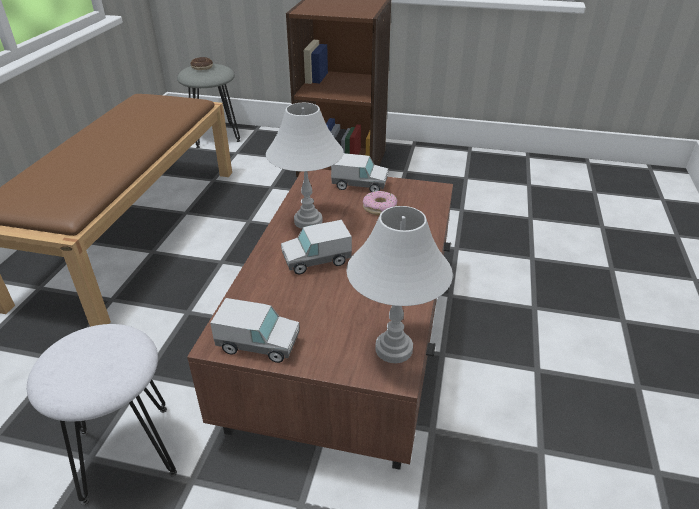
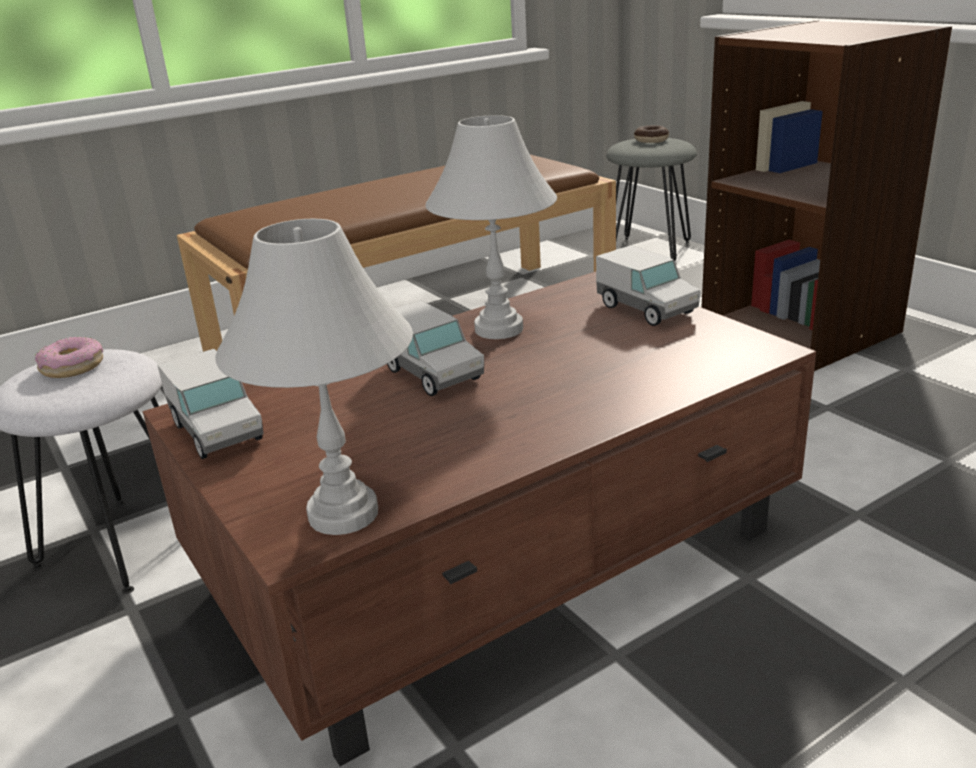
camera: 45 degrees right, 10 degrees down
(316, 260) = (432, 374): toy truck -> toy truck turned 150 degrees counterclockwise
(379, 208) = (627, 345): donut -> donut (72, 367)

